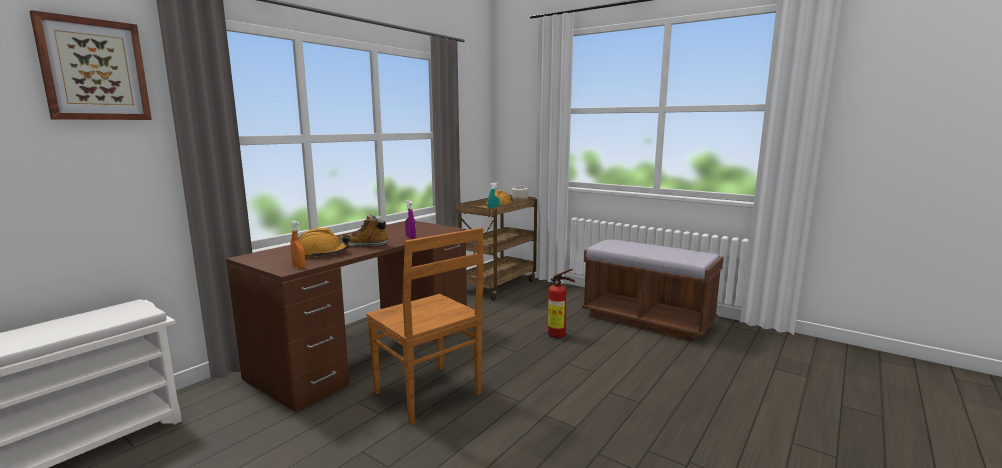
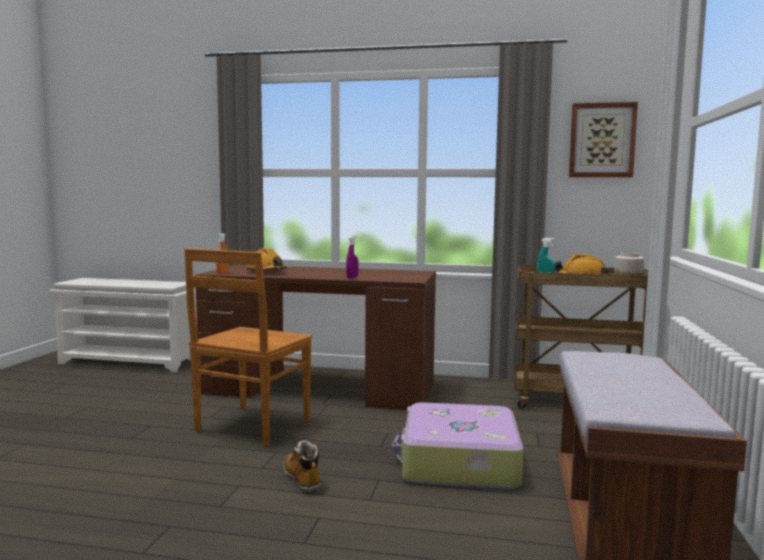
camera: 65 degrees right, 5 degrees down
(94, 70) = (191, 124): picture -> picture (602, 140)
(364, 245) = (306, 274): boot -> boot (302, 480)
(559, 336) = (458, 463): fire extinguisher -> suitcase

